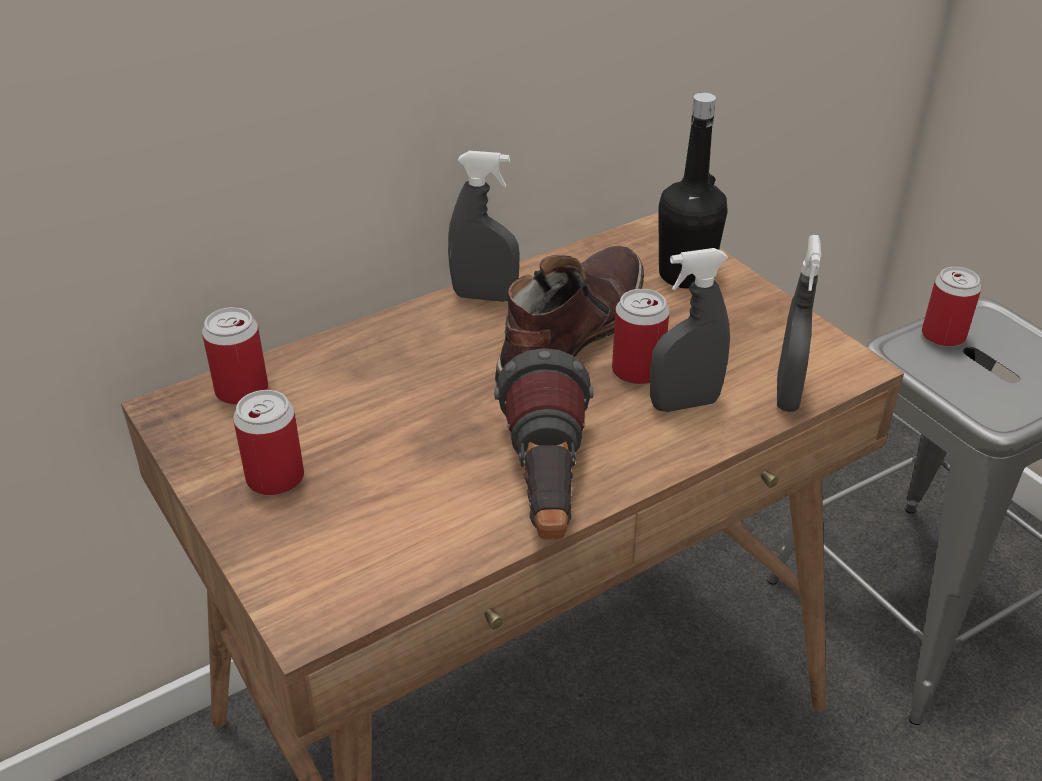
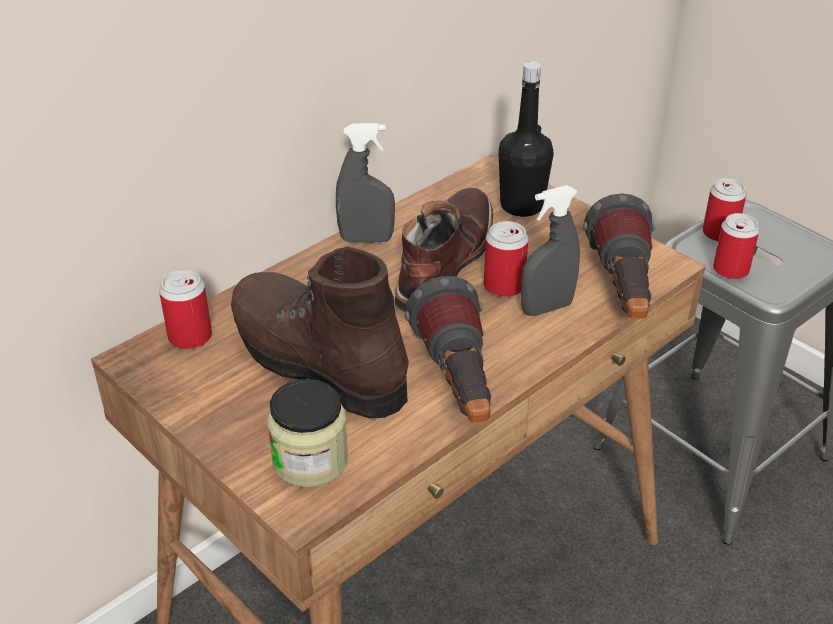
camera: 10 degrees left, 0 degrees up
(275, 478) = (240, 403): can -> can (730, 270)
(336, 560) = (310, 460): none -> jar
(381, 439) = (316, 363): none -> brown boot
(787, 394) = (622, 292): grey spray bottle -> flashlight

